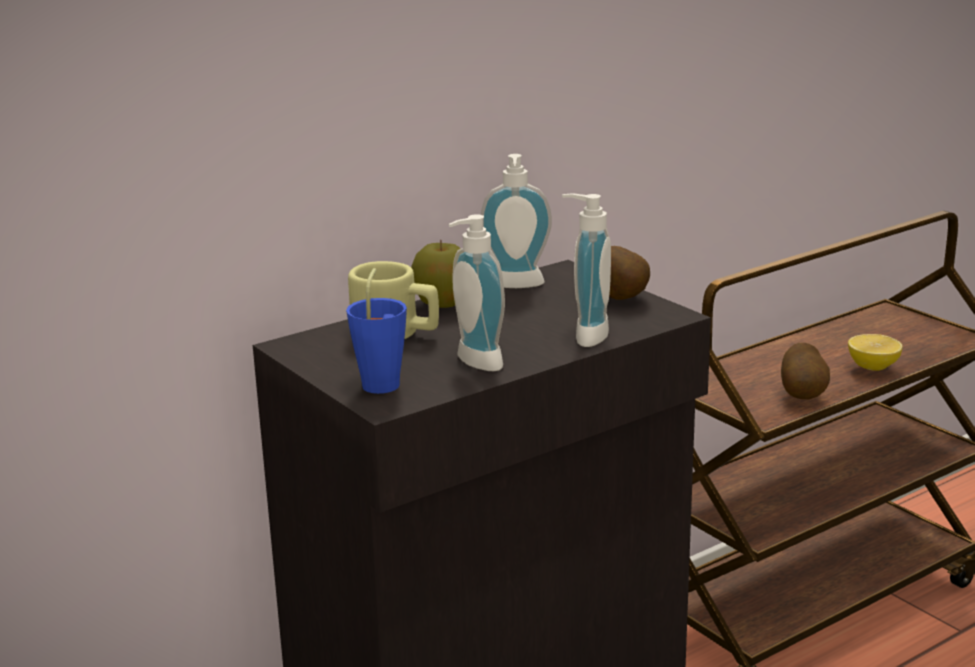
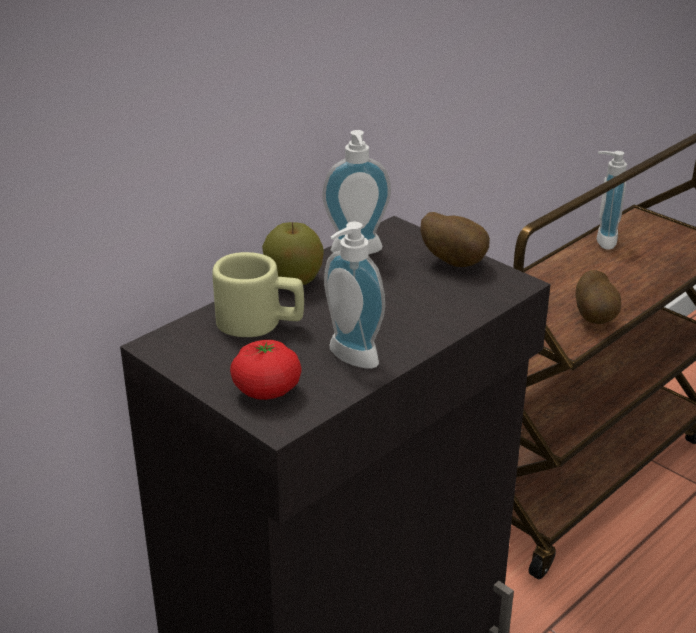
camera: 10 degrees left, 10 degrees up
(382, 382) = (266, 390): blue cup -> tomato
(585, 335) = (443, 315): soap dispenser -> soap dispenser (601, 240)
(873, 367) = (645, 282): lemon -> none

